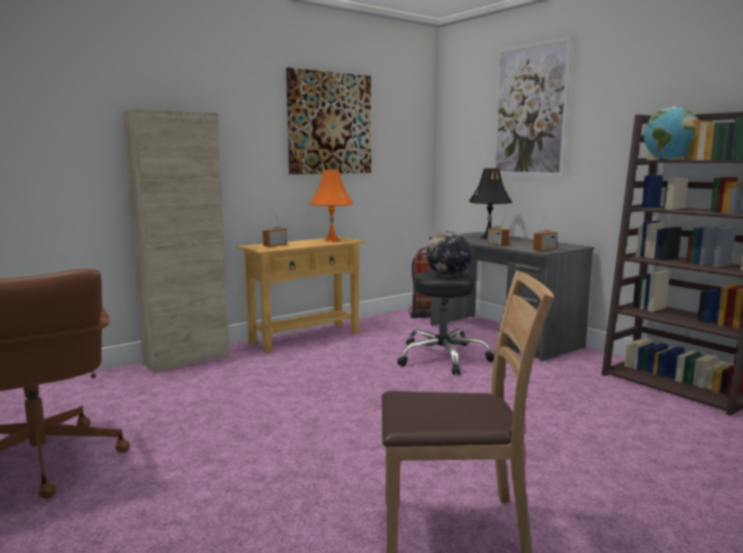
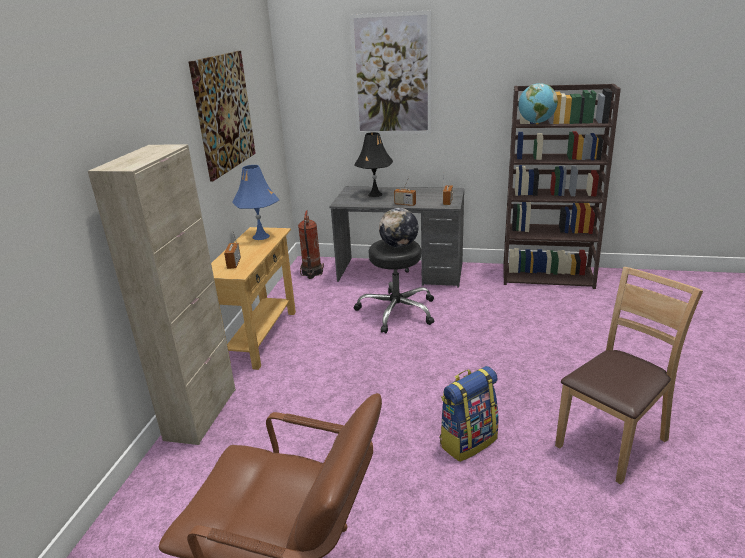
camera: 40 degrees left, 15 degrees up
(315, 455) = (467, 441): none -> backpack
(331, 240) = (261, 236): orange table lamp -> blue table lamp

